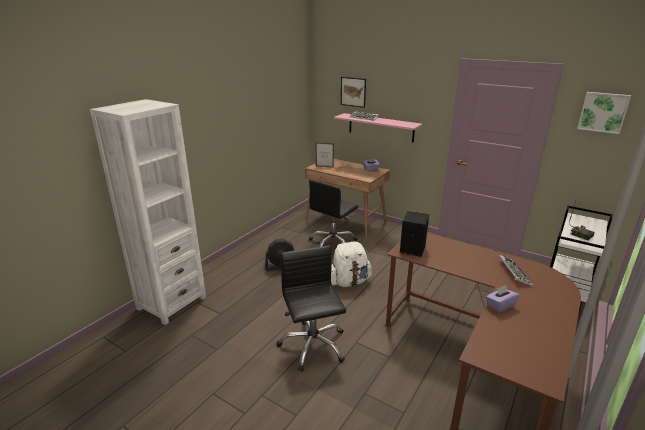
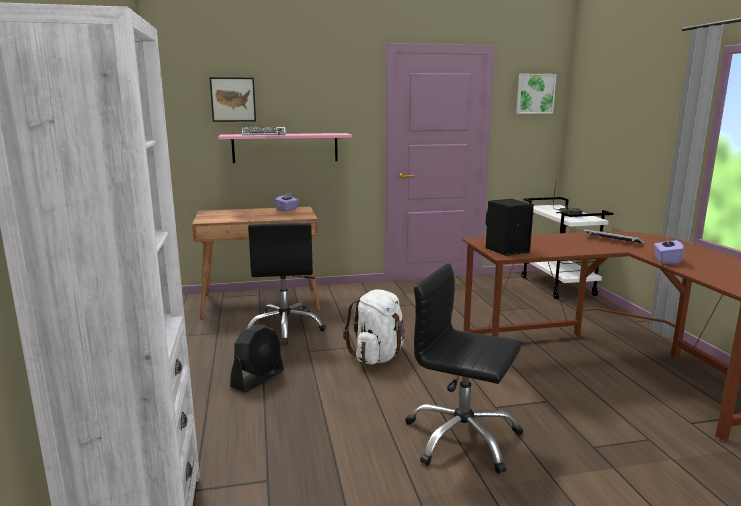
camera: 45 degrees left, 10 degrees down
(324, 166) = (218, 218): picture frame -> none

